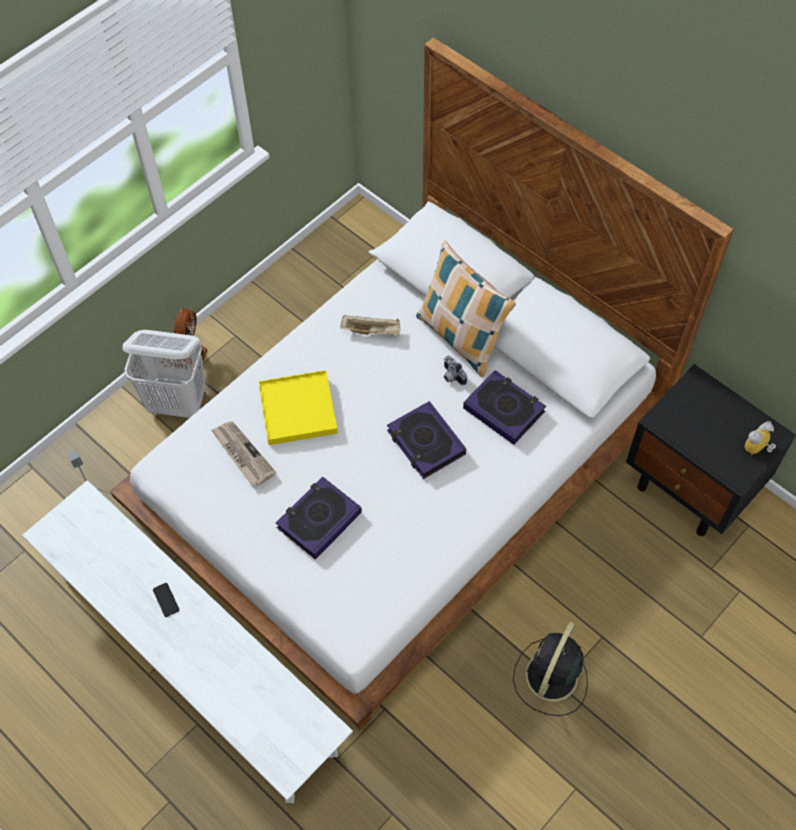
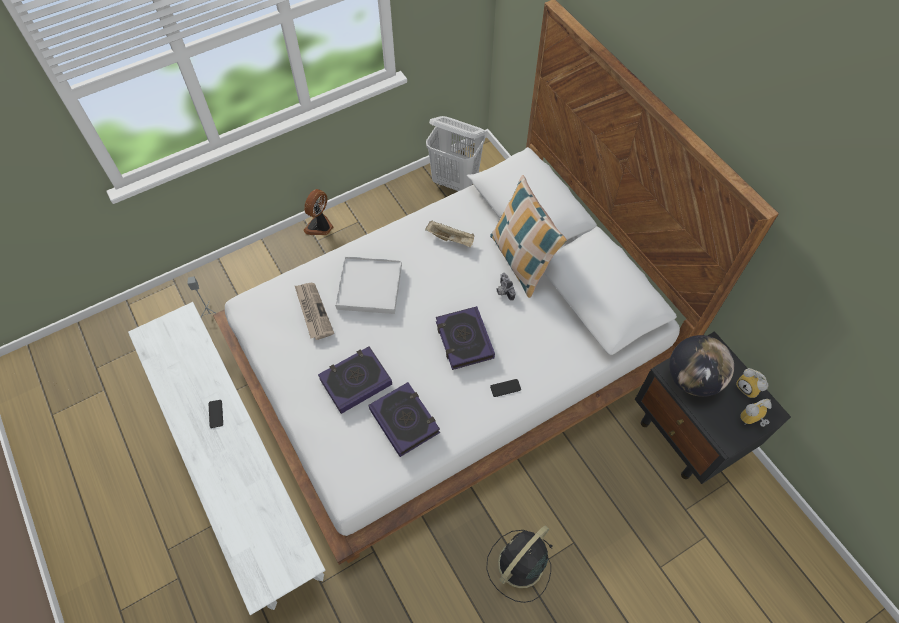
camera: 15 degrees right, 0 degrees up
(178, 403) = (298, 262): white laundry basket -> white laundry basket (455, 182)
(298, 410) = (369, 287): yellow tray -> white tray
(488, 483) = (505, 388): none -> phone
(504, 410) = (538, 329): book -> book (404, 421)
(685, 421) = (692, 379): none -> globe
(746, 416) = (749, 388): none -> alarm clock

